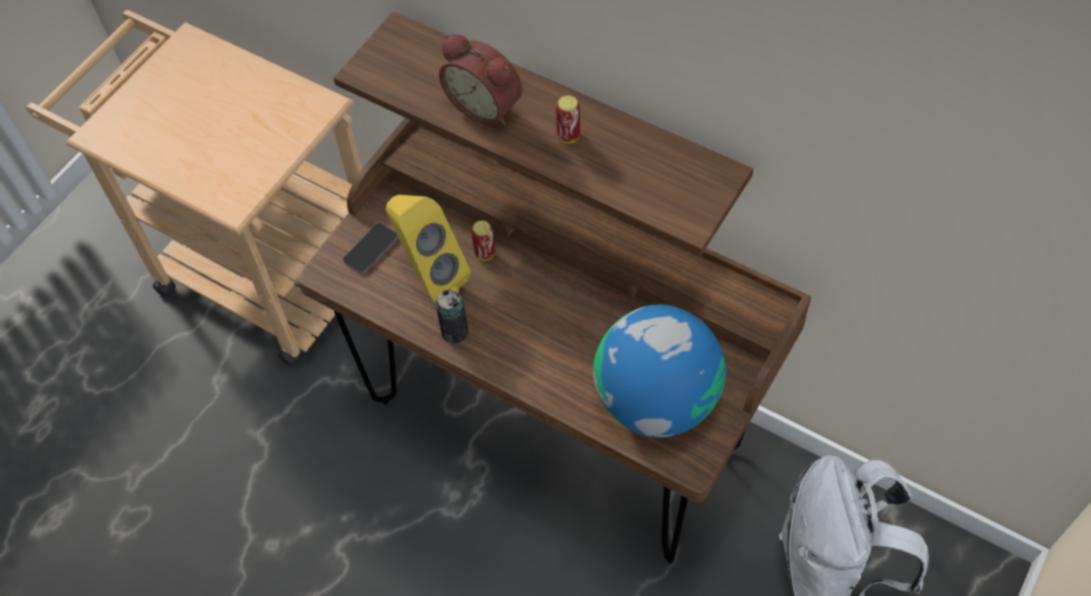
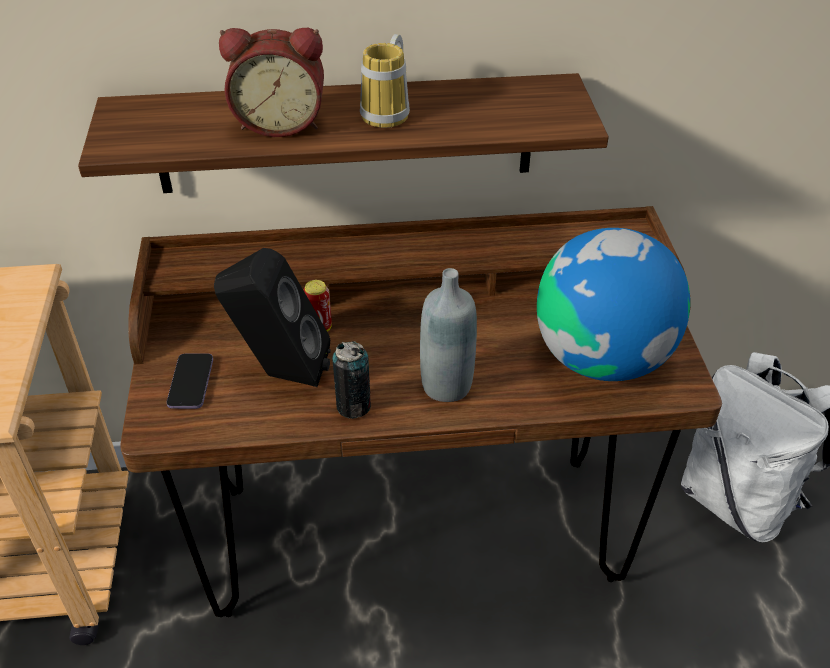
camera: 40 degrees left, 15 degrees down
(430, 276) = (280, 374): yellow speaker -> black speaker
(528, 354) = (446, 385): none -> grey bottle
(568, 136) = (390, 113): can -> mug

